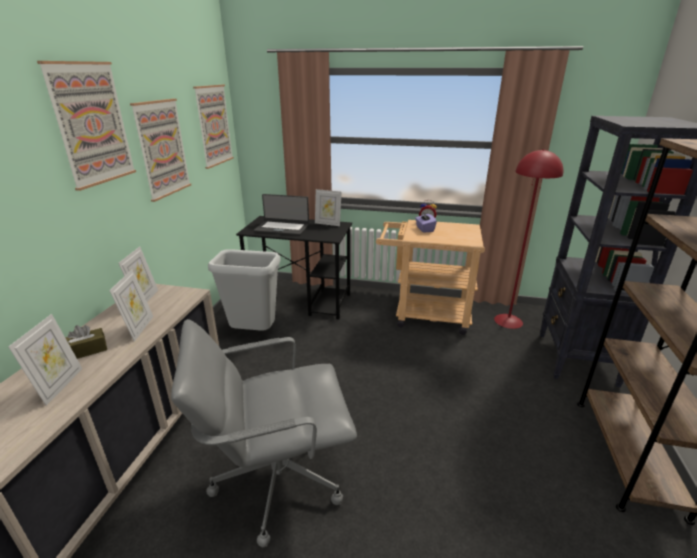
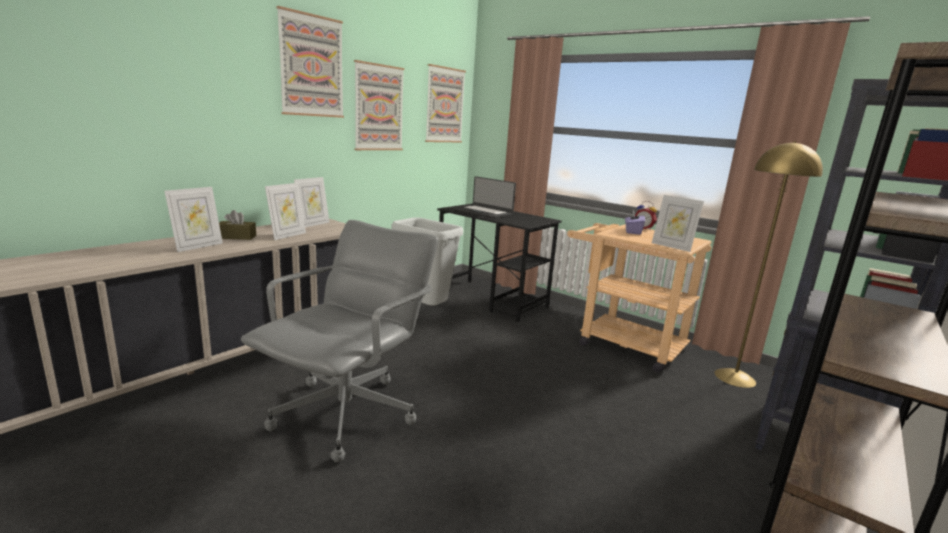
camera: 25 degrees right, 10 degrees down
(276, 478) = (347, 413): grey office chair -> grey office chair turned 105 degrees clockwise
(328, 223) = (534, 217): picture frame -> picture frame (672, 247)
(508, 321) = (735, 377): red floor lamp -> yellow floor lamp

